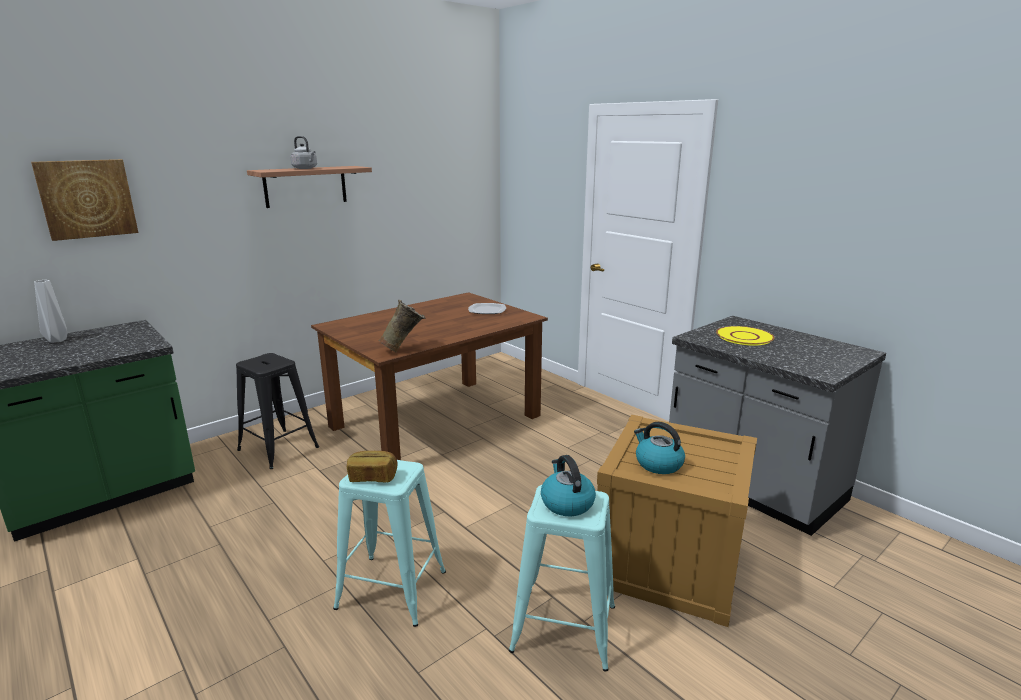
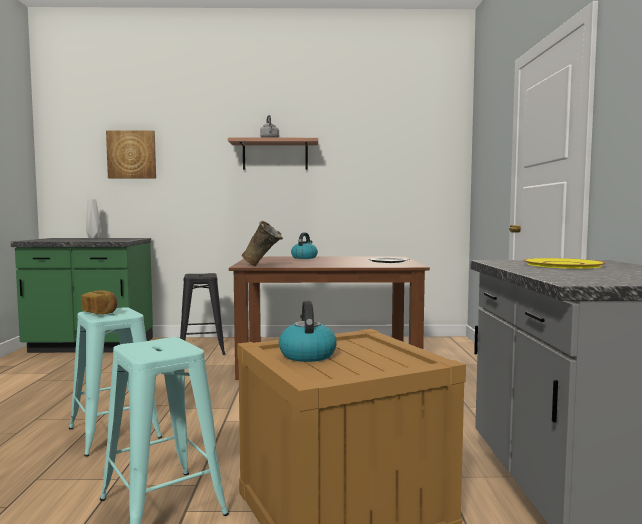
camera: 40 degrees right, 15 degrees down
(566, 503) = (159, 346): kettle -> kettle (304, 257)

